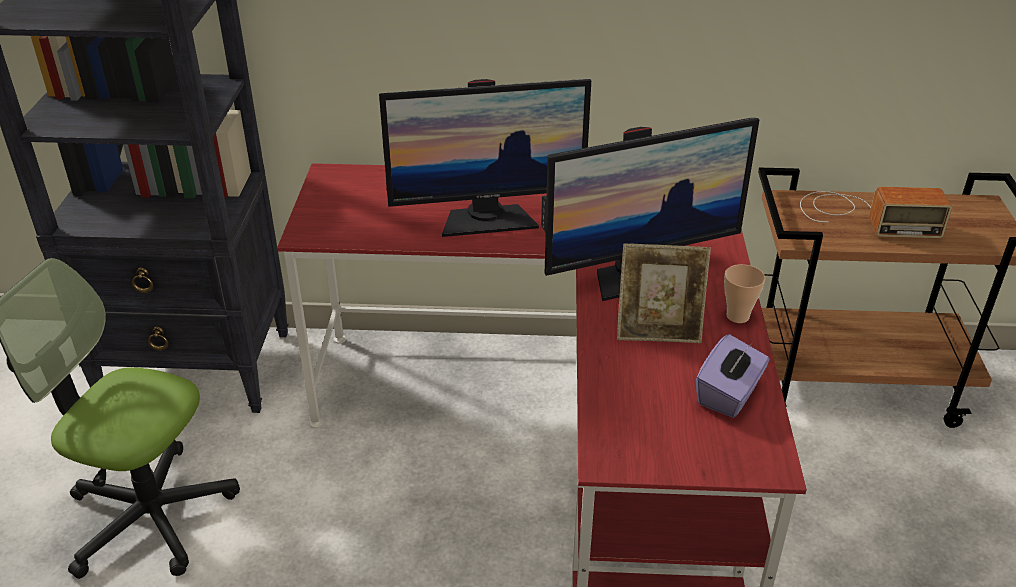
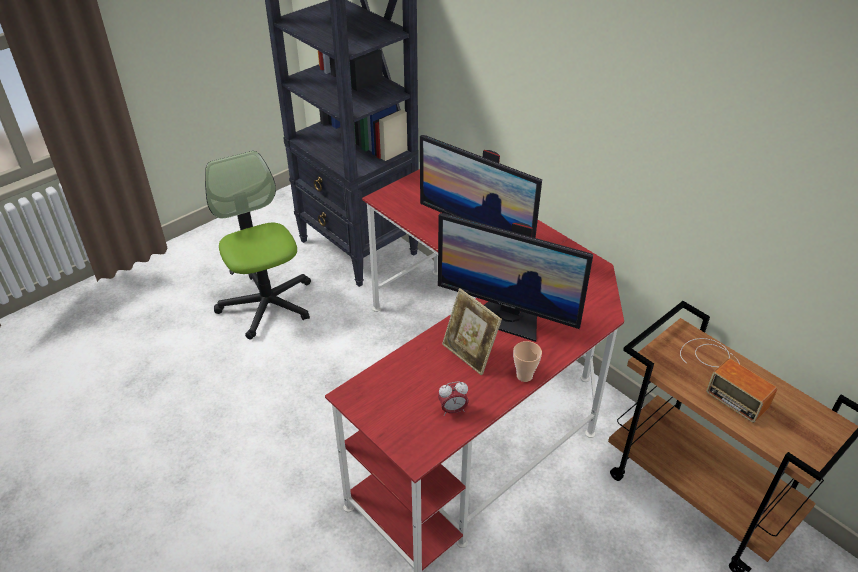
camera: 45 degrees right, 5 degrees up
(729, 394) = (453, 410): purple tissue box -> alarm clock

